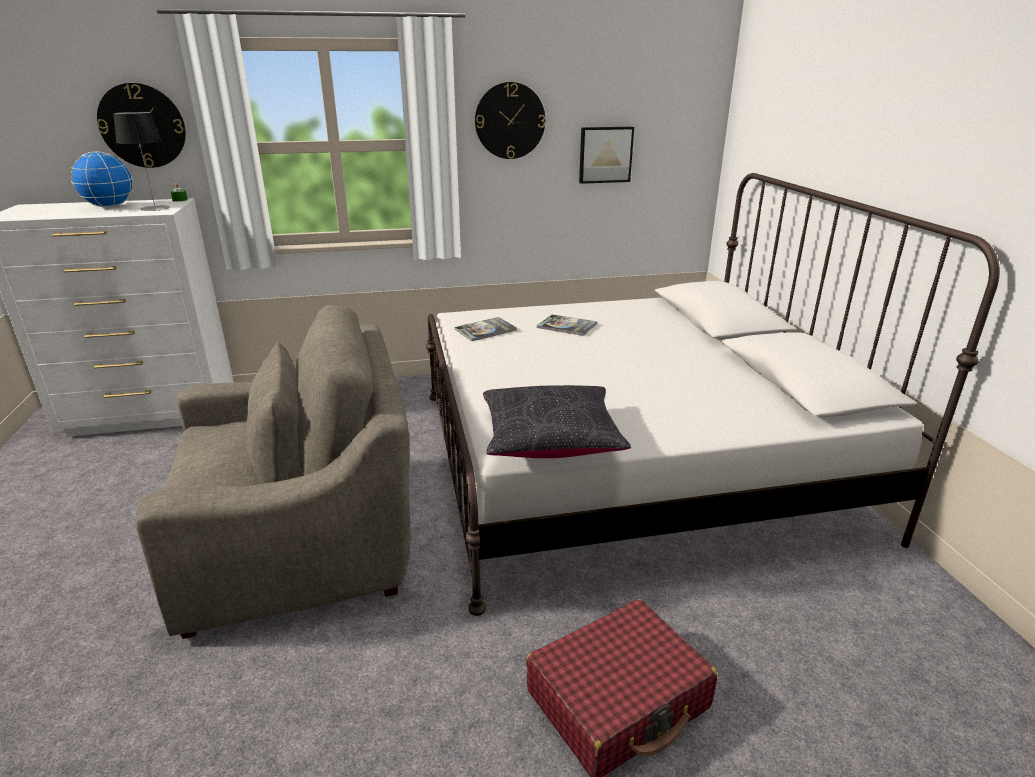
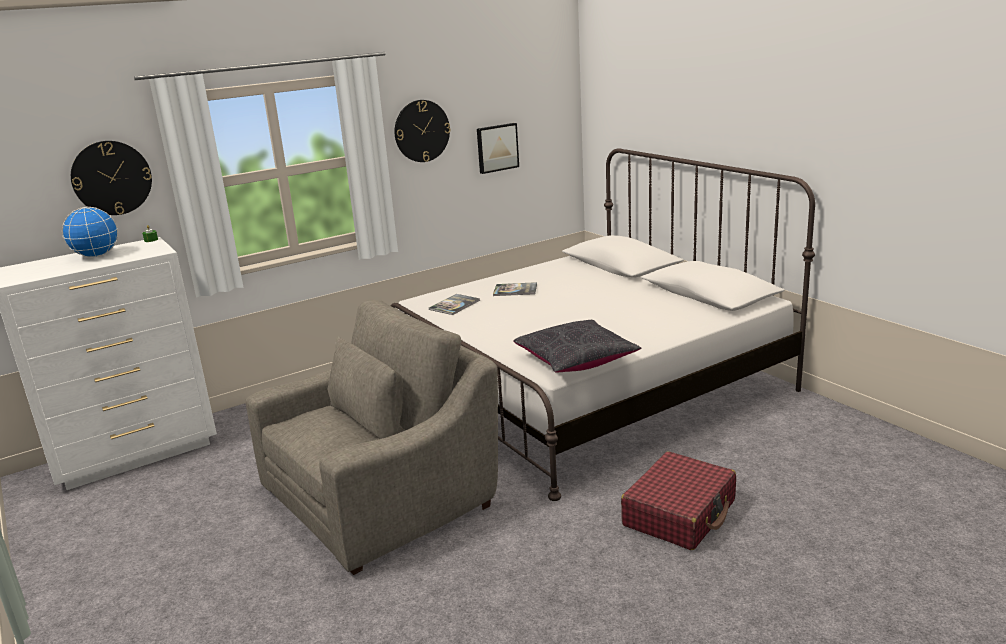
camera: 20 degrees left, 5 degrees down
(155, 208) = (146, 250): table lamp -> none

